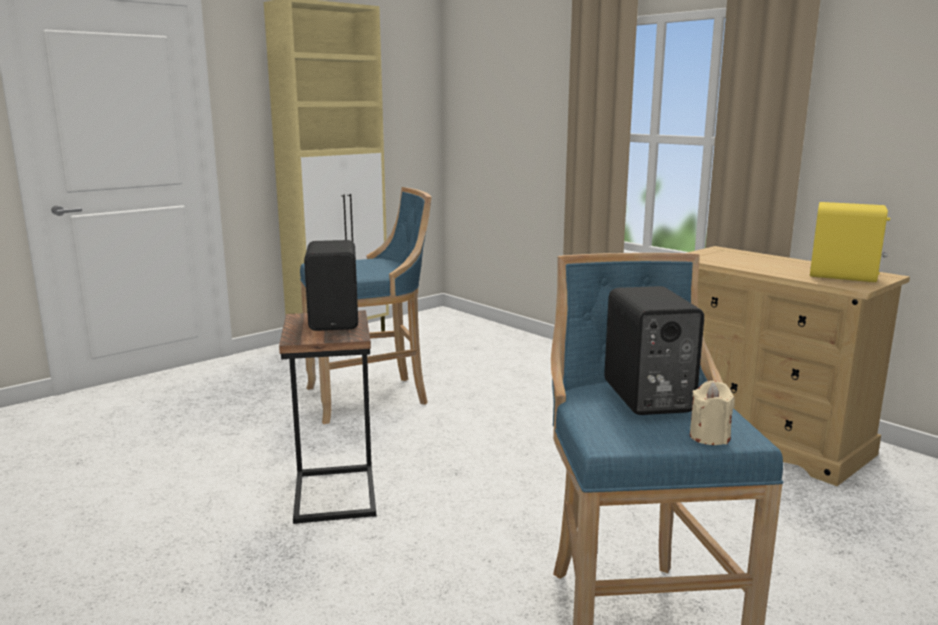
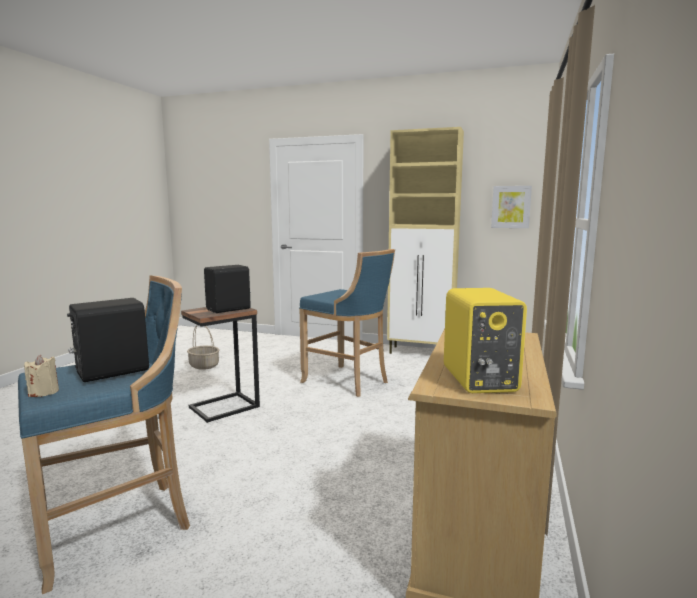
camera: 60 degrees right, 5 degrees down
(103, 482) = (204, 366): none -> basket
(408, 119) = (511, 207): none -> picture

